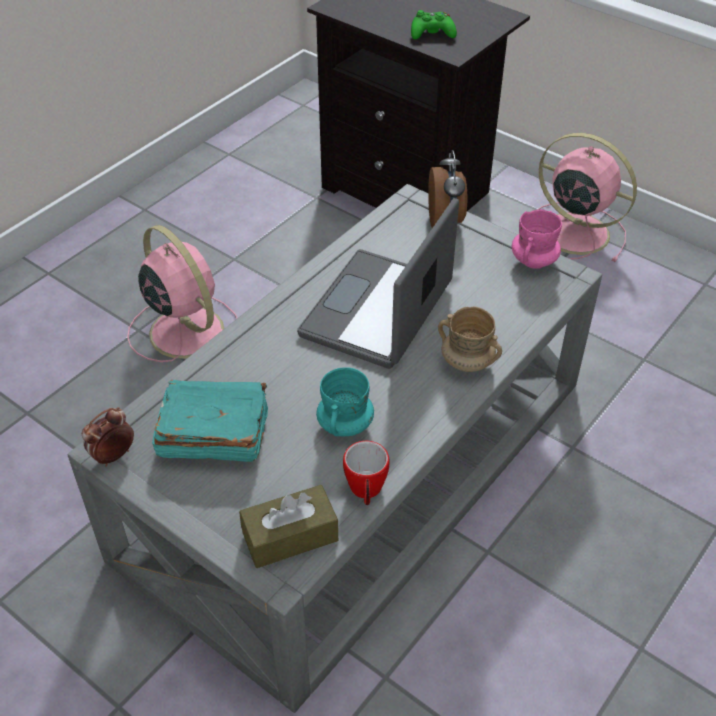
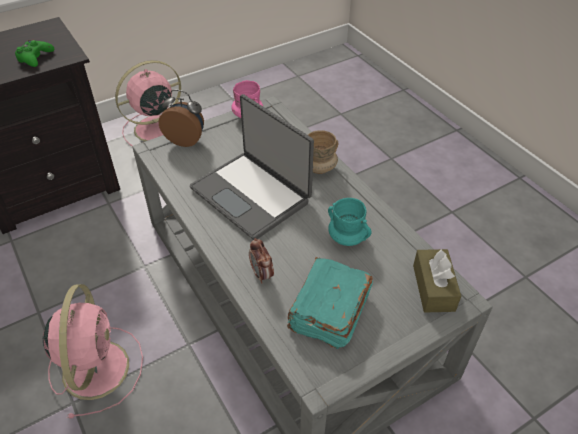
camera: 70 degrees left, 0 degrees up
(113, 456) = (328, 380): alarm clock -> alarm clock (262, 274)
(184, 330) = (96, 366): pink fan -> pink fan turned 105 degrees clockwise
(366, 492) = (407, 241): mug -> none

